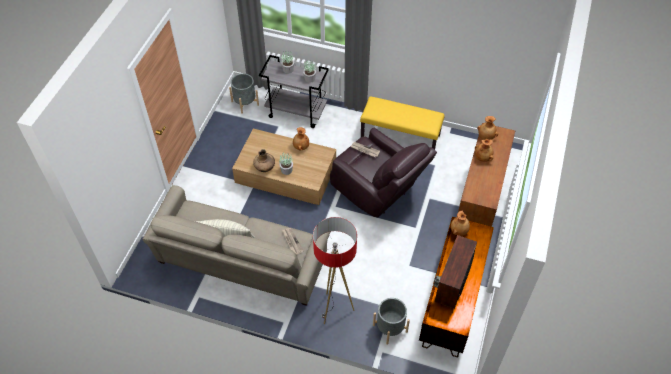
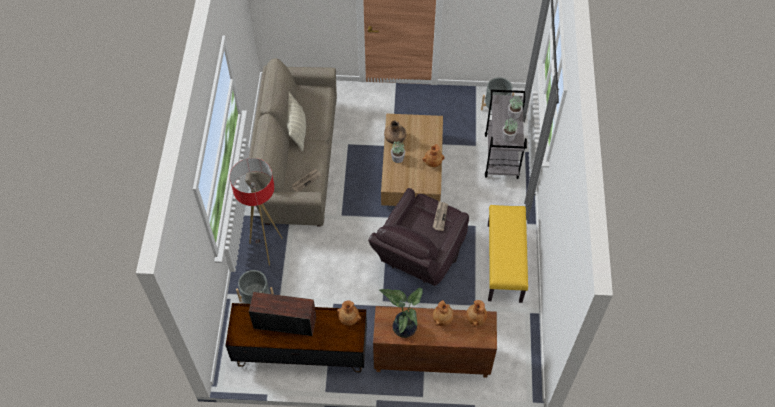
camera: 75 degrees right, 5 degrees up
(484, 184) = (404, 326): none -> potted plant

